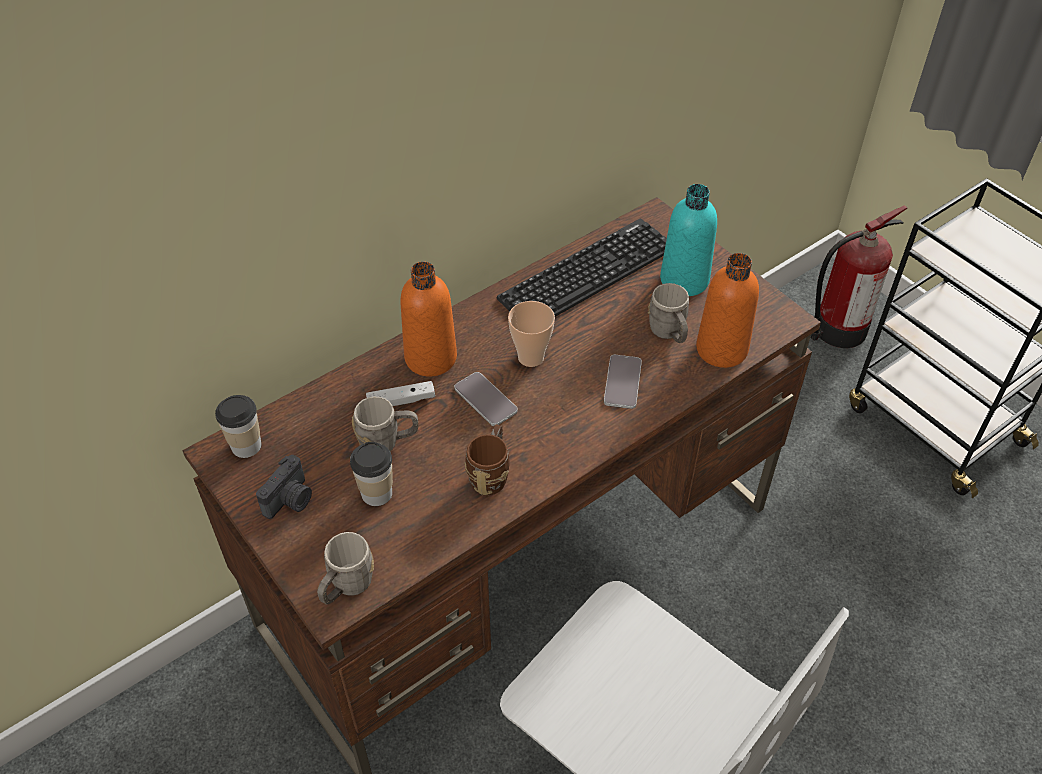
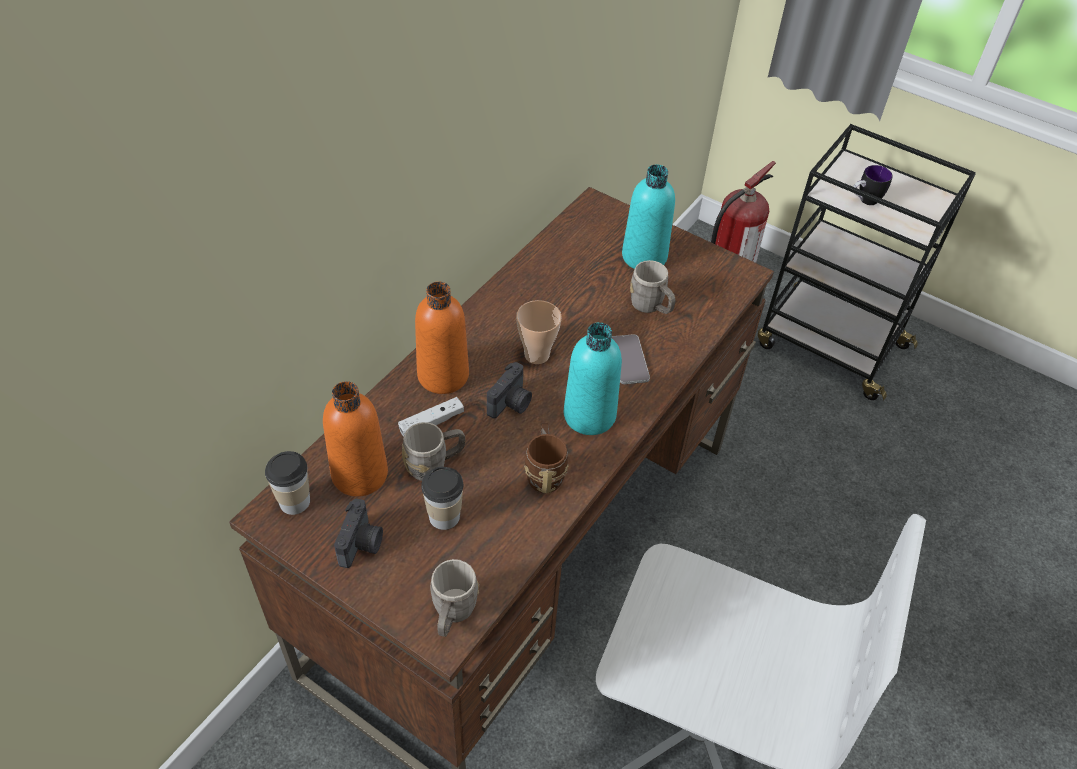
camera: 20 degrees left, 0 degrees up
(485, 400) = (511, 403): phone -> camera
(559, 429) = (589, 415): none -> turquoise bottle
(587, 274) = (556, 267): keyboard -> none
(721, 349) = (702, 312): orange bottle -> orange bottle (360, 474)
(975, 267) = (864, 201): none -> mug

